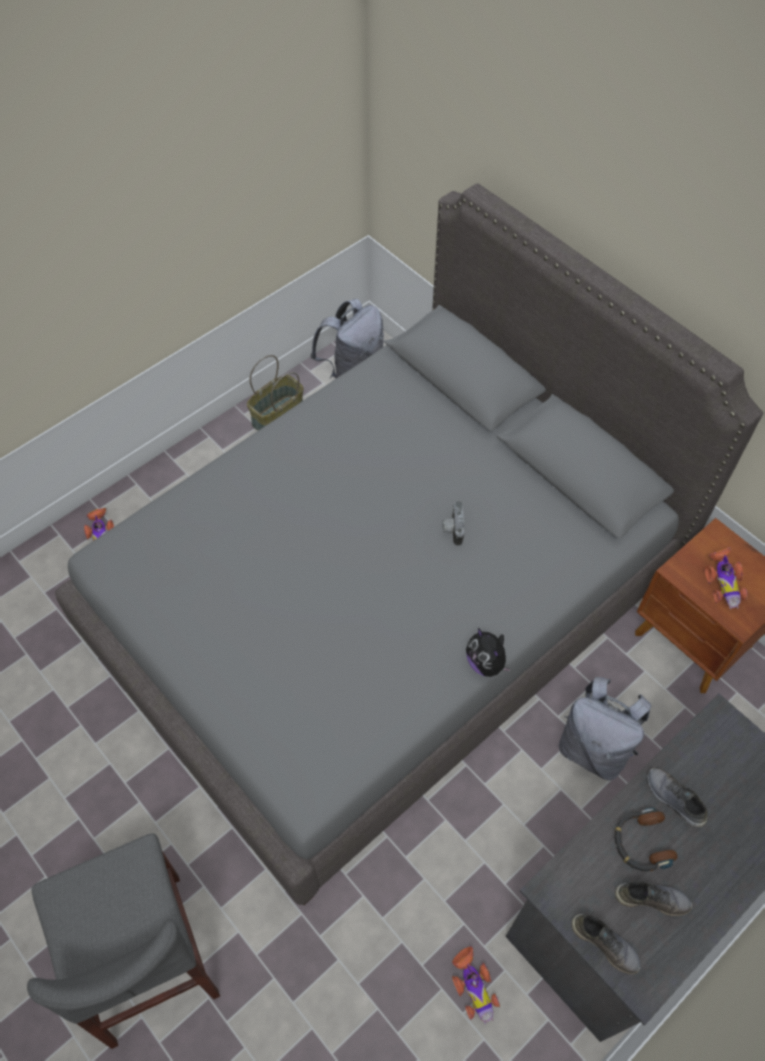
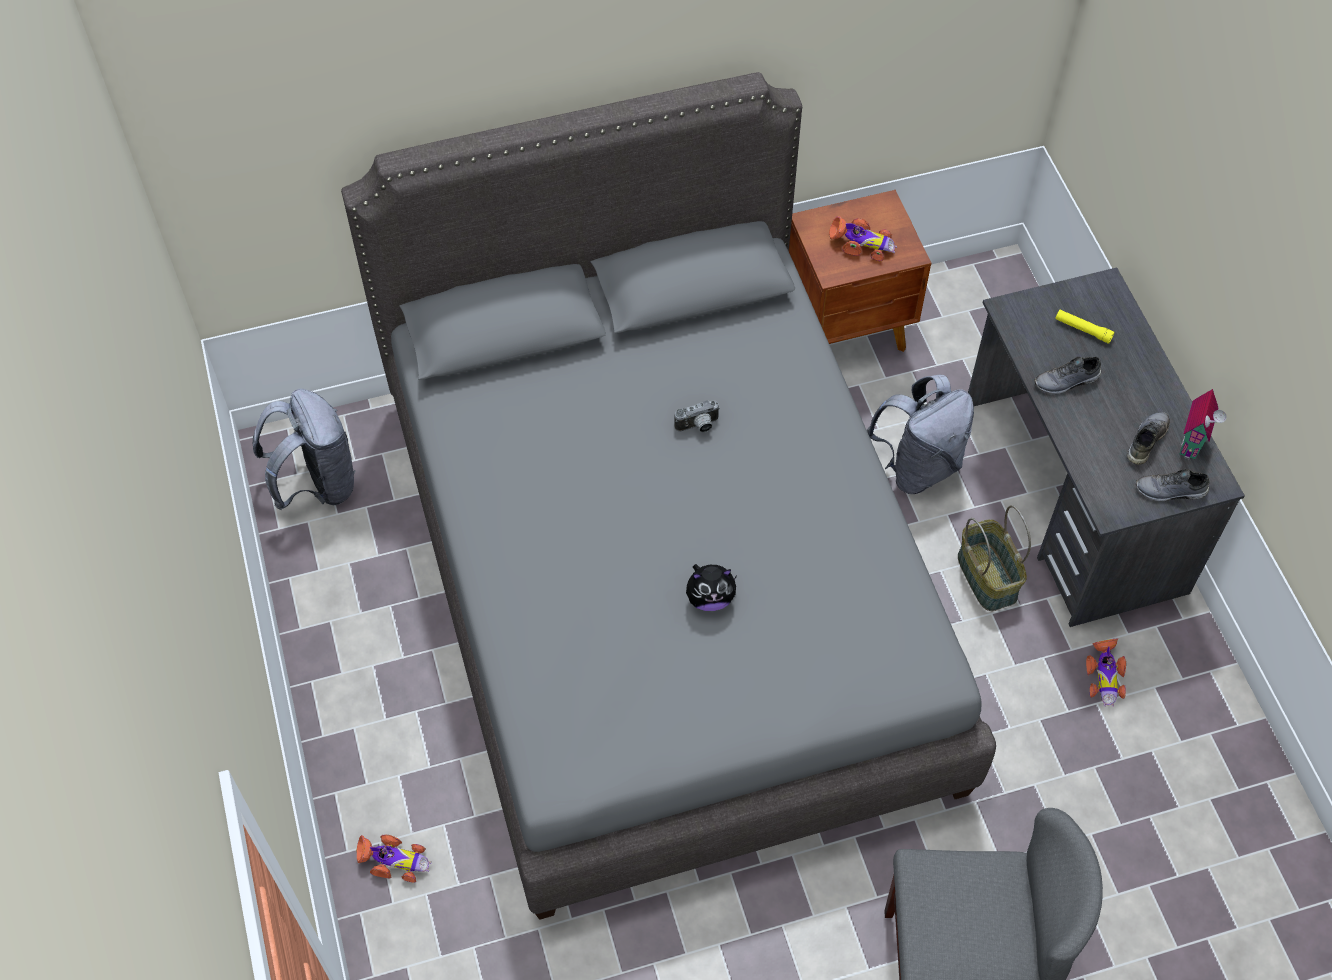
camera: 65 degrees left, 0 degrees up
(278, 417) = (330, 591): basket -> basket (988, 577)
(452, 529) = (698, 427): camera -> camera turned 45 degrees counterclockwise
(473, 986) = (1104, 675): toy car -> toy car turned 90 degrees clockwise
(486, 662) = (866, 464): plush toy -> plush toy (710, 598)
(605, 943) = (1170, 491): grey shoe -> grey shoe turned 150 degrees counterclockwise
(641, 843) = (1095, 424): headphones -> none
(676, 949) = (1193, 444): none -> toy house
(744, 793) = (1082, 329): none -> yellow flashlight

